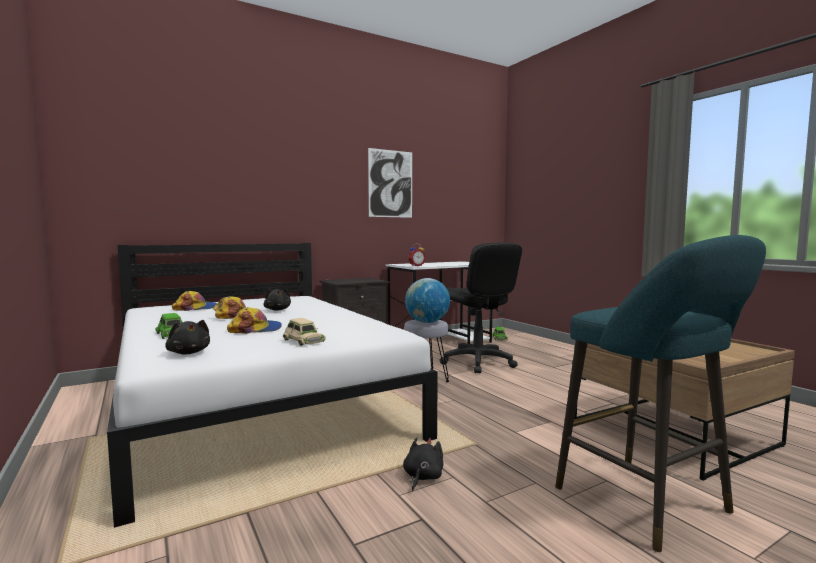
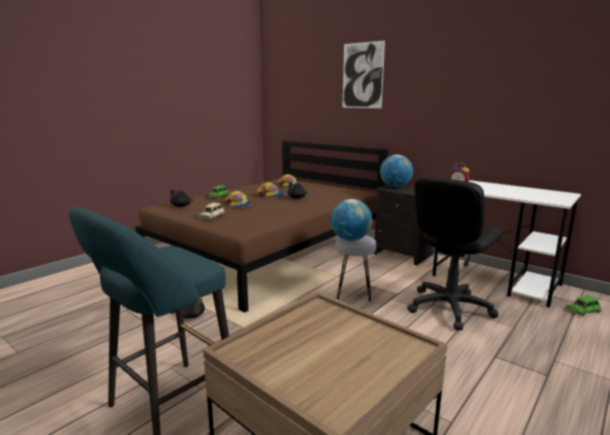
camera: 70 degrees right, 10 degrees up
(255, 404) = (270, 252): white bed -> brown bed
(338, 281) = (395, 186): none -> globe
(390, 183) = (480, 91): picture -> picture (362, 75)

